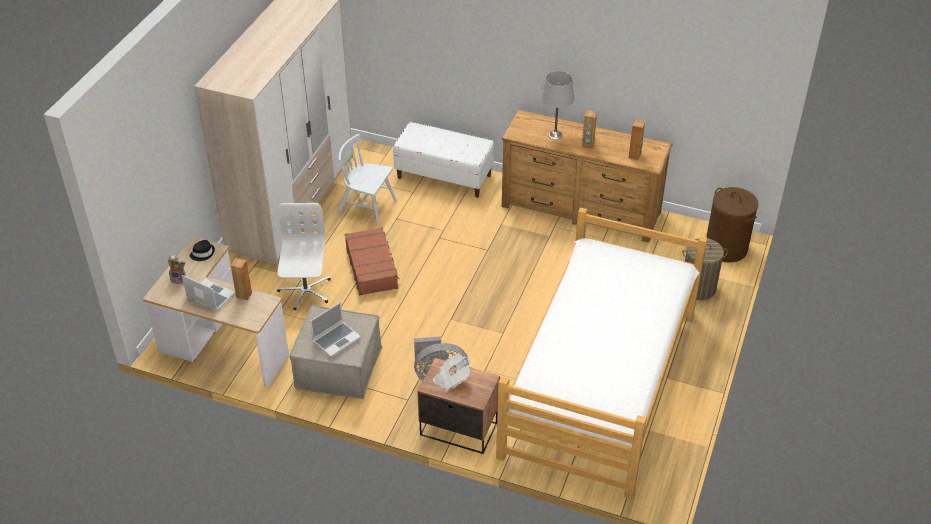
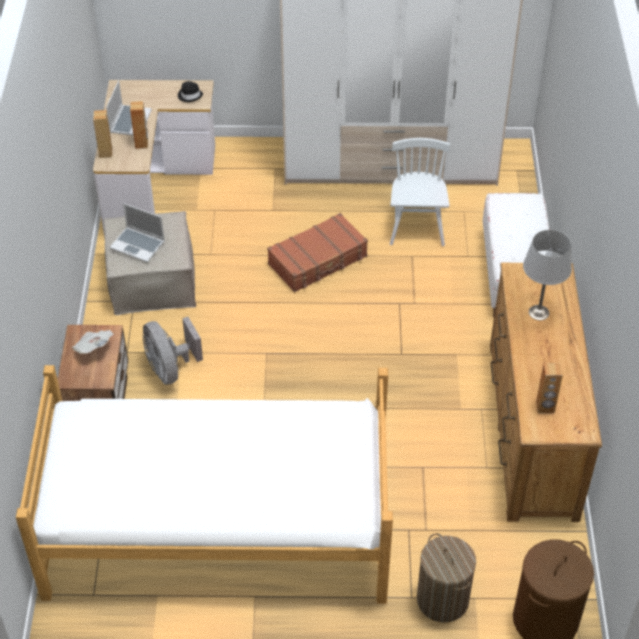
camera: 70 degrees right, 5 degrees up
(179, 279) = (146, 93): plush toy -> none
(305, 291) = (254, 219): white office chair -> none
(587, 145) = (536, 351): brown speaker -> brown speaker (105, 153)

